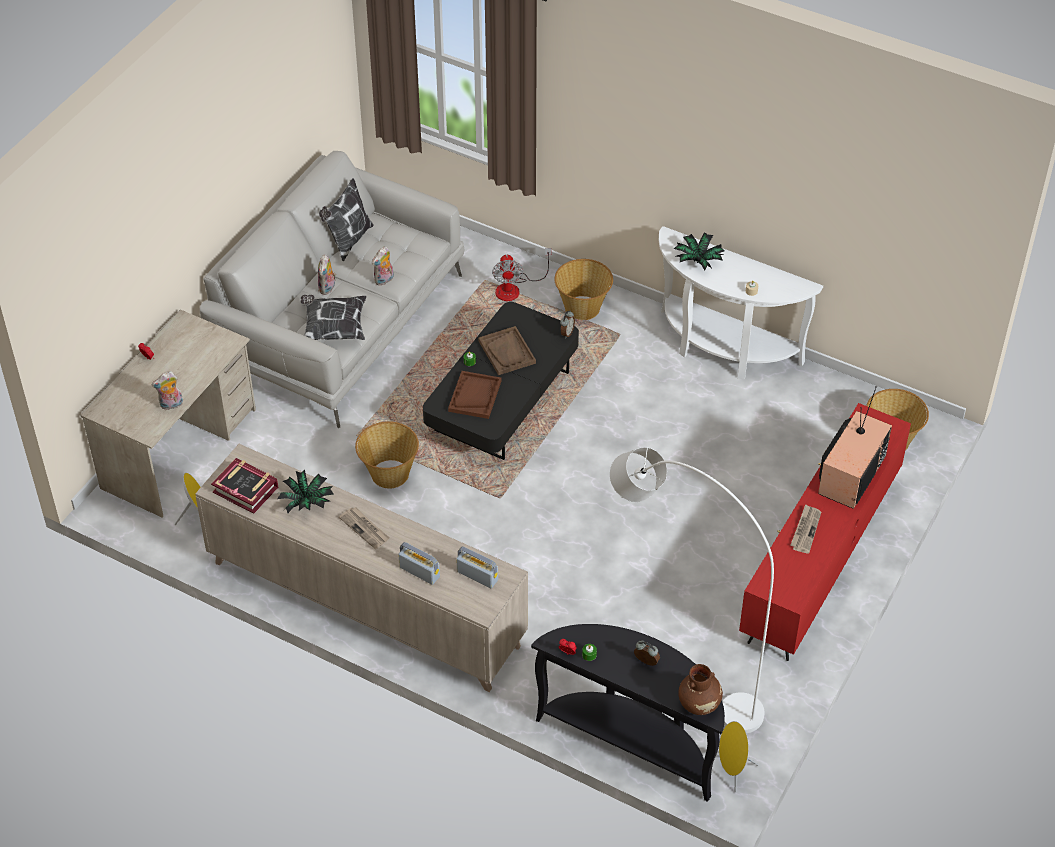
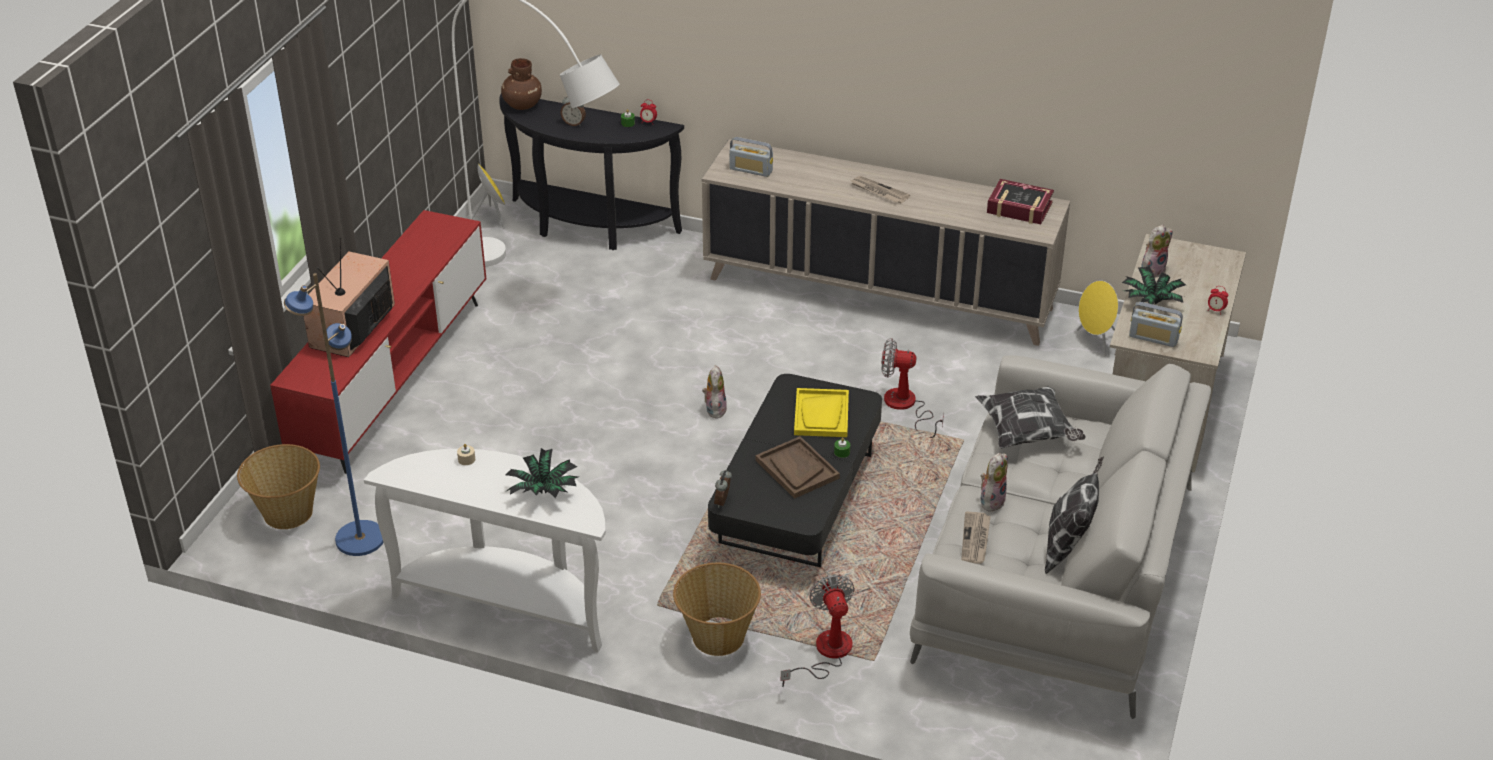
camera: 170 degrees right, 10 degrees down
(306, 503) = (949, 204): potted plant -> potted plant (1151, 301)
(327, 288) = (1063, 480): plush toy -> plush toy (714, 409)
(389, 474) = (906, 406): basket -> fan
(419, 572) = (809, 167): radio -> radio (1153, 338)
(474, 396) = (821, 415): brown tray -> yellow tray
(805, 530) = (412, 273): newspaper -> newspaper (975, 540)
(833, 411) = (359, 539): none -> blue floor lamp

